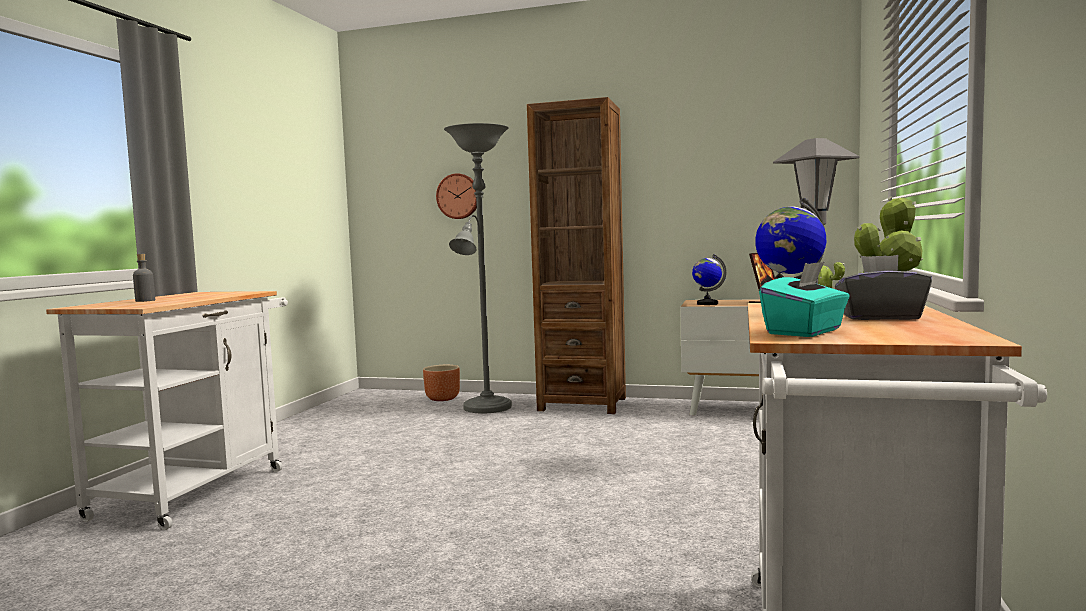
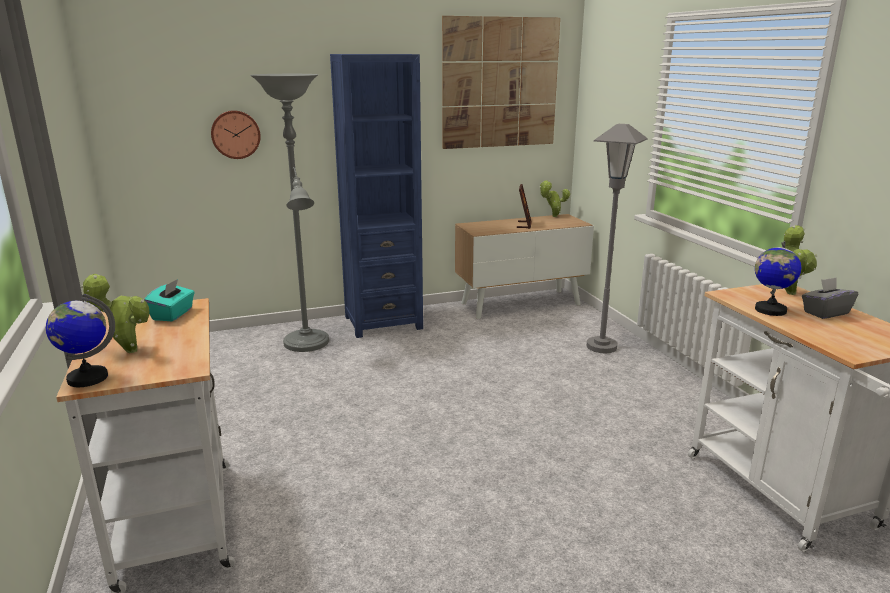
camera: 35 degrees left, 15 degrees up
(145, 301) = (127, 351): grey bottle -> potted plant
(442, 399) = (246, 339): brown planter -> none
(582, 404) = (383, 322): brown bookcase -> blue bookcase
(707, 304) = (487, 230): globe -> globe (87, 378)
(743, 134) = (500, 83): none -> picture
(805, 332) = (844, 343): turquoise tissue box -> turquoise tissue box (173, 314)

